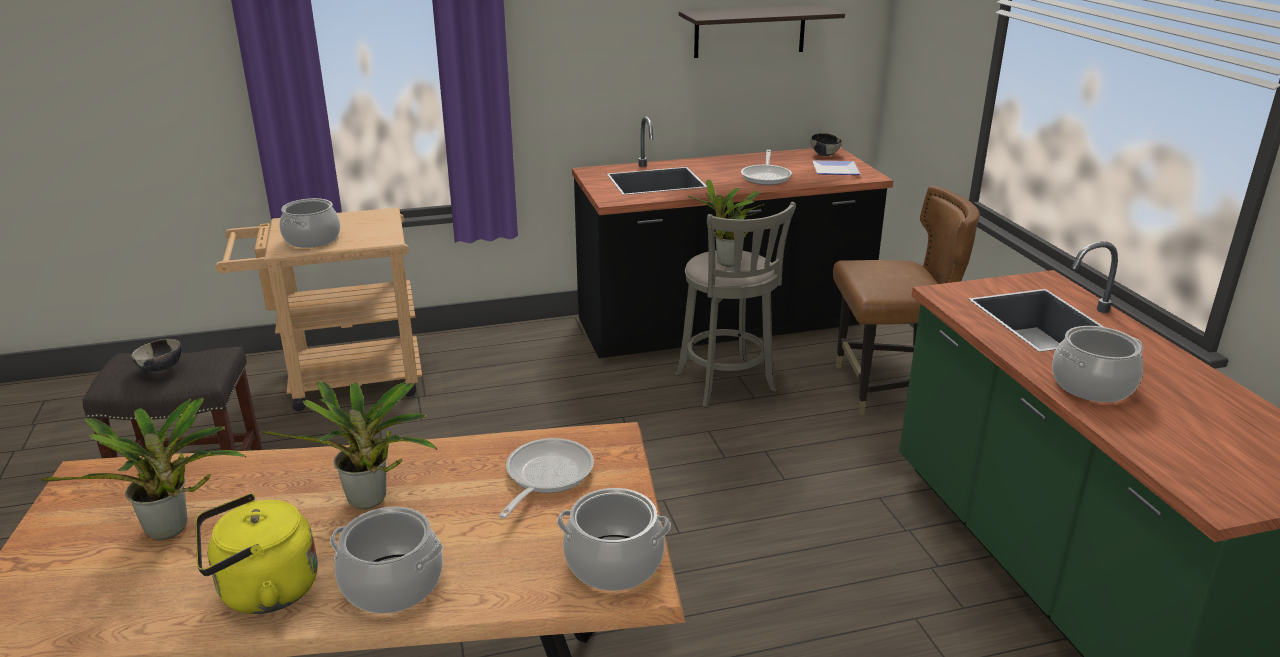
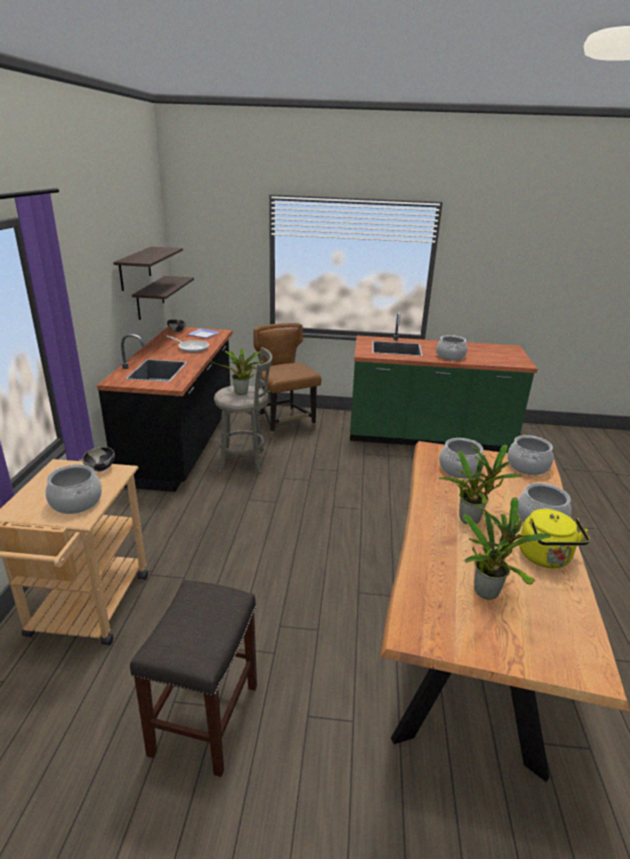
camera: 70 degrees left, 0 degrees up
(161, 369) = (199, 624): bowl -> bowl (101, 468)
(545, 477) = (460, 469): frying pan -> cooking pot
(792, 87) = (150, 297): none -> shelf
(887, 389) = (285, 425): brown chair -> brown chair turned 45 degrees counterclockwise

